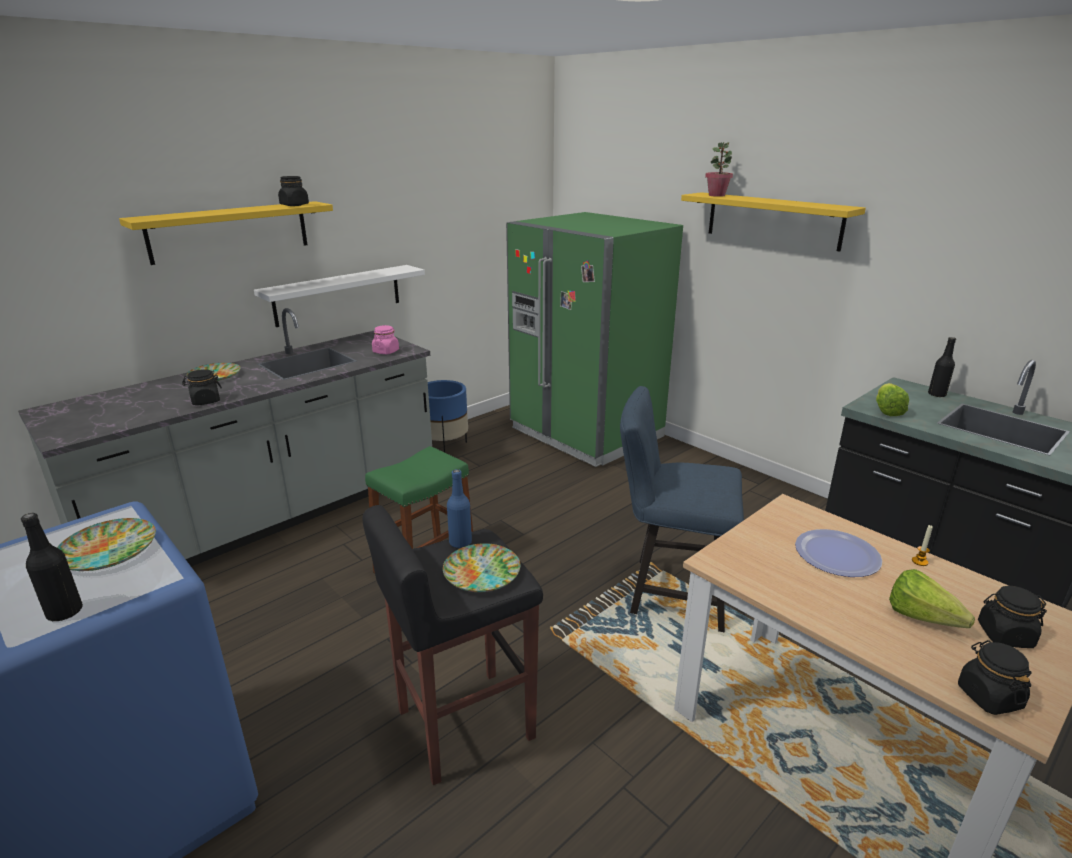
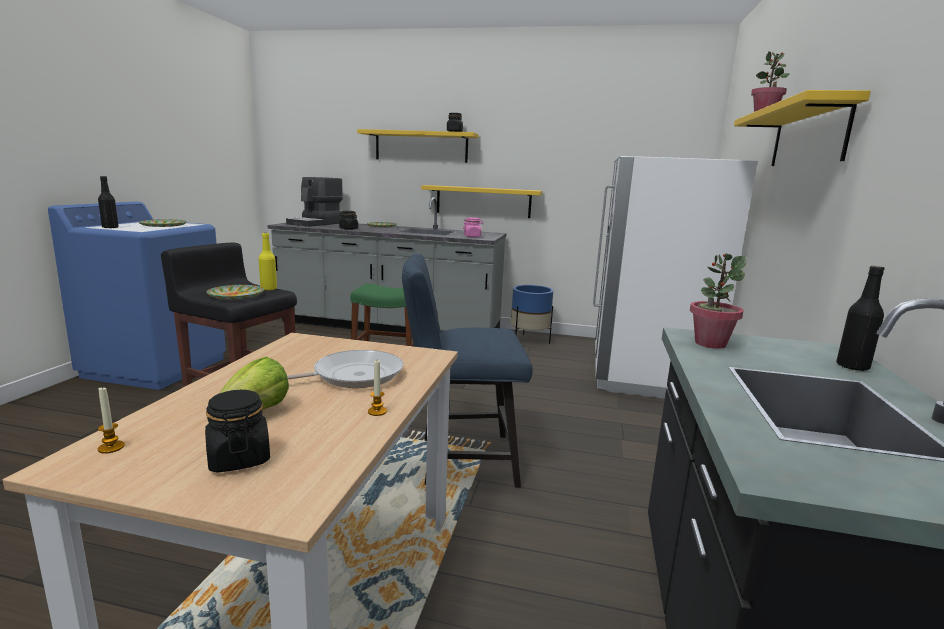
camera: 55 degrees right, 10 degrees down
(98, 411) = (316, 223): none -> coffee machine
(338, 295) = (483, 201): white shelf -> yellow shelf
(460, 542) = (268, 289): blue bottle -> yellow bottle
(586, 433) = (646, 374): green fridge -> white fridge
(669, 591) = (459, 460): blue chair -> blue chair turned 75 degrees counterclockwise
(837, 555) = (352, 376): plate -> frying pan
(887, 409) = (710, 343): lettuce -> potted plant
(988, 696) = (111, 447): black jar -> candle

